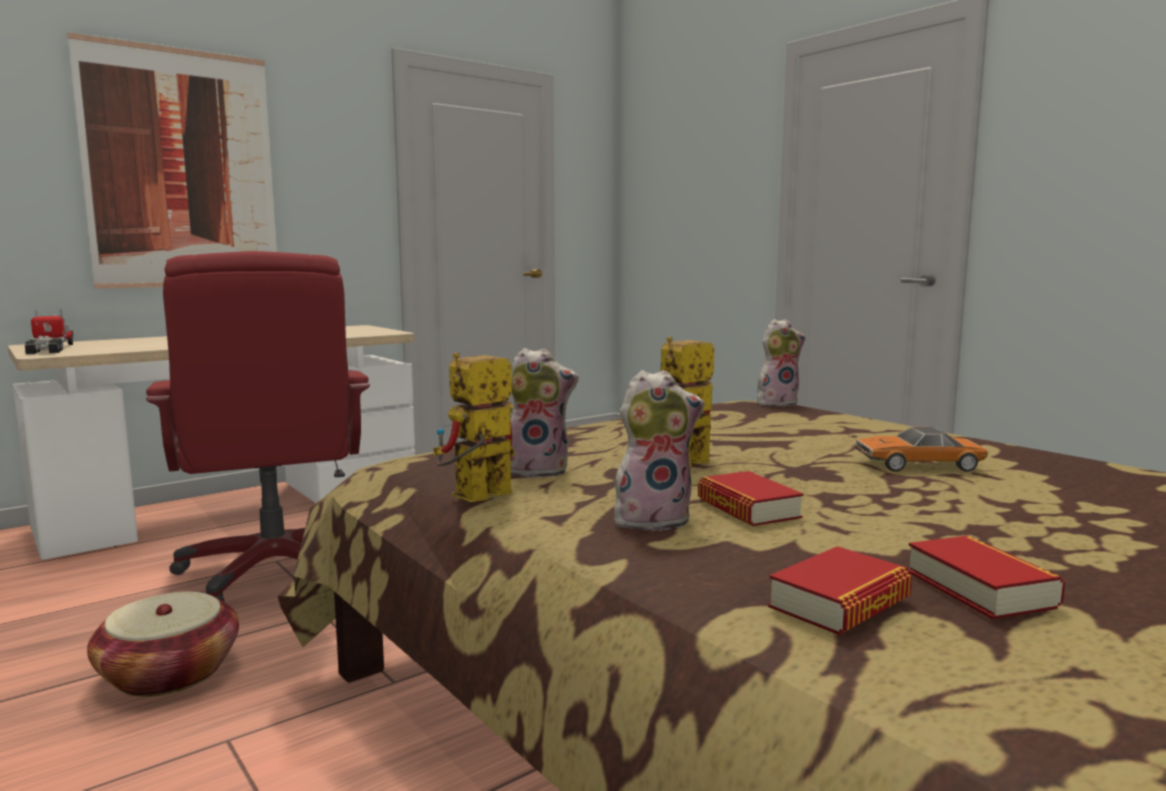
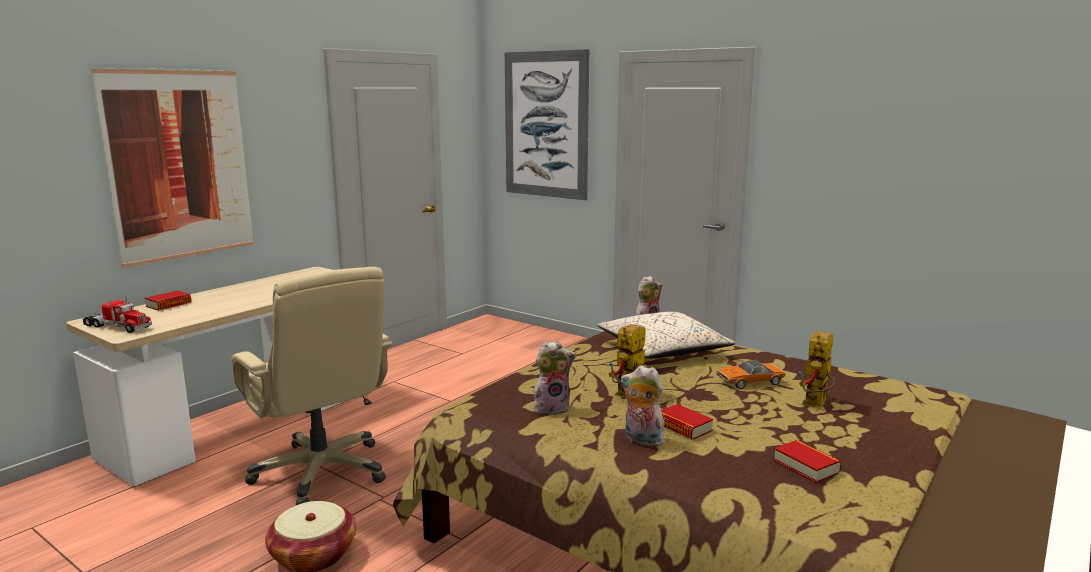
camera: 15 degrees left, 5 degrees up
(51, 349) = (117, 327): toy truck -> toy truck turned 150 degrees clockwise
(275, 570) = (322, 472): red office chair -> beige office chair
(475, 498) = (536, 436): toy robot -> toy robot (815, 405)
(653, 519) = (641, 440): plush toy -> plush toy turned 120 degrees counterclockwise
(691, 163) = (546, 125): none -> picture
(786, 424) = (663, 350): none -> beige pillow
(839, 603) = (753, 483): book -> book (168, 304)

